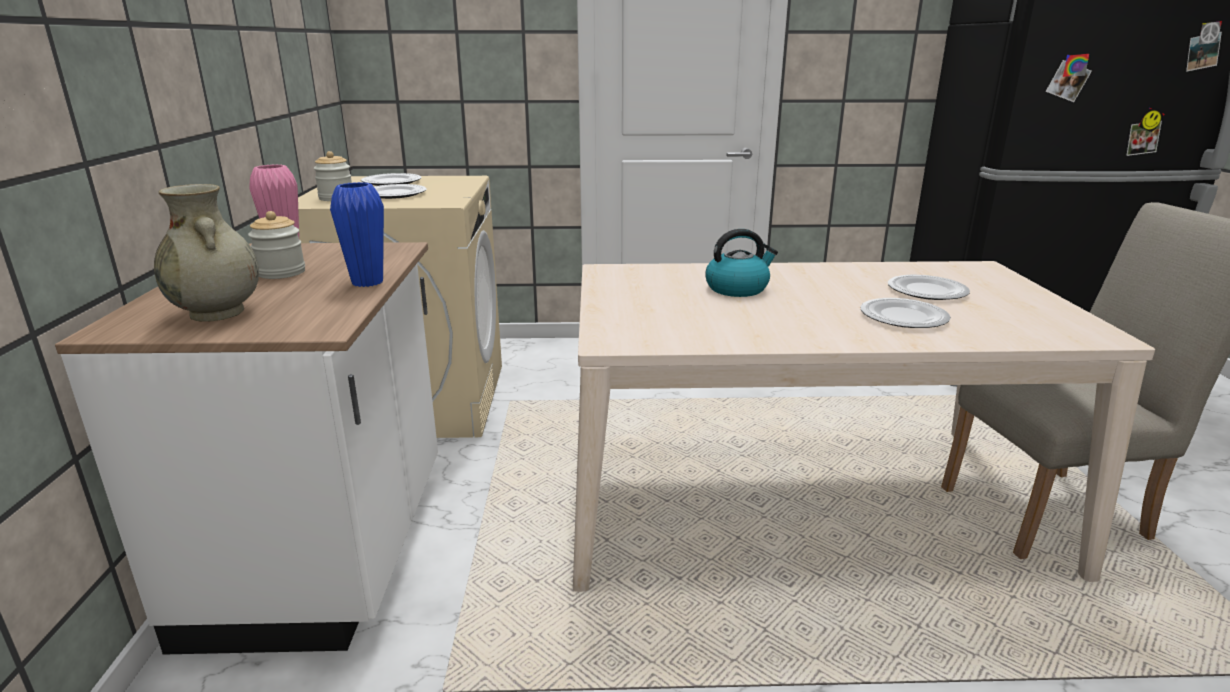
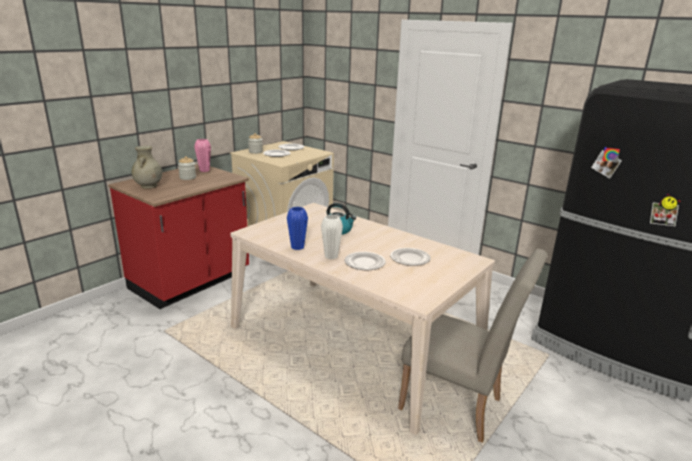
camera: 40 degrees right, 0 degrees up
(330, 551) = (191, 282): white counter -> red counter
(367, 282) = (198, 187): blue vase -> blue vase (297, 247)
(841, 326) = (331, 256): none -> white vase

